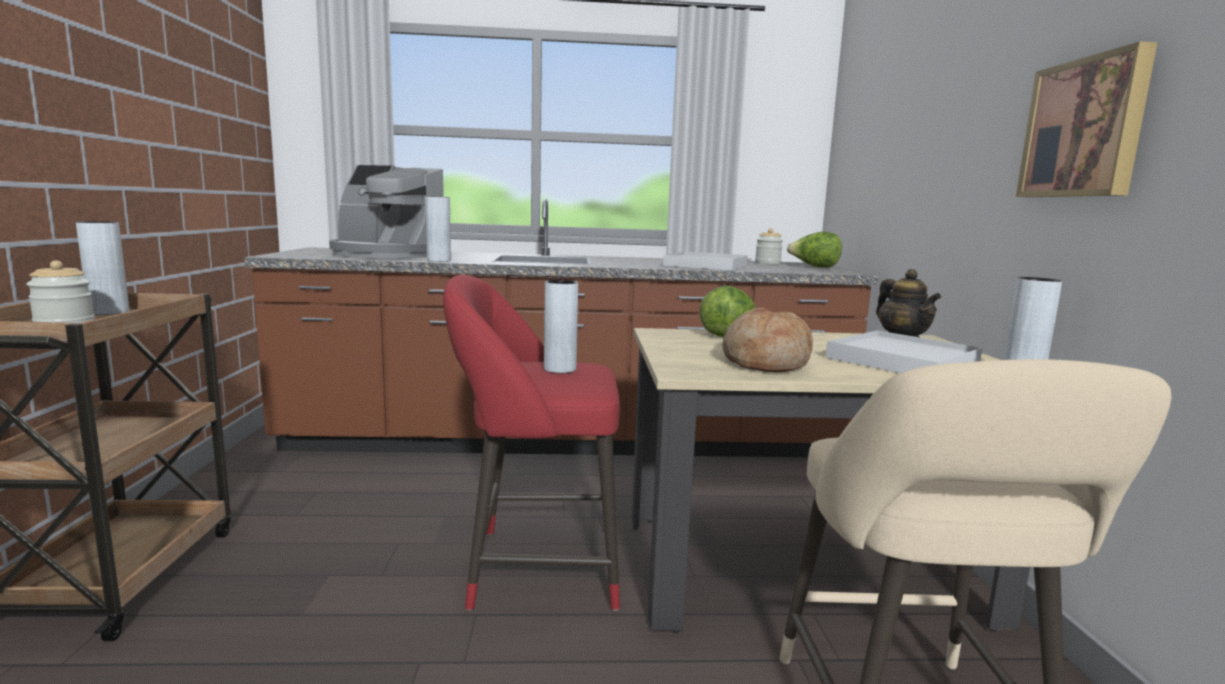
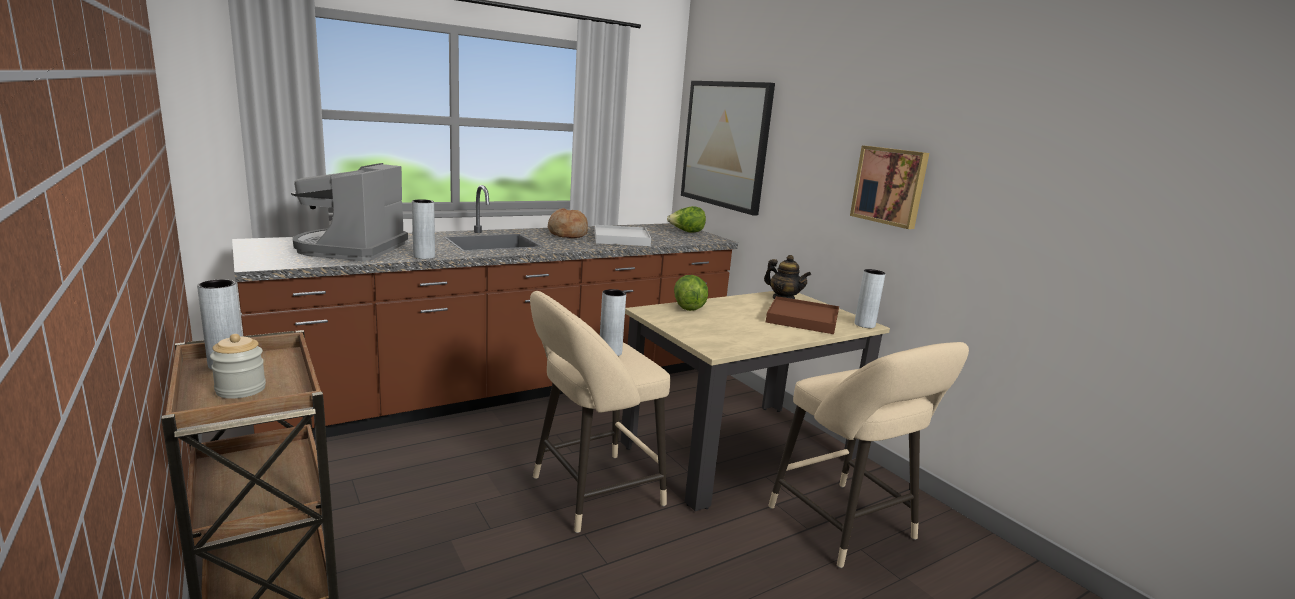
camera: 30 degrees left, 5 degrees up
(385, 254) = (351, 249): coffee machine -> coffee machine turned 105 degrees clockwise
(534, 568) = (590, 493): red stool -> beige stool
(764, 362) = (742, 333): bread -> bread (567, 234)
(767, 263) = (650, 228): jar -> none
(873, 144) = (725, 145): none -> picture
(902, 361) = (802, 318): white tray -> brown tray

